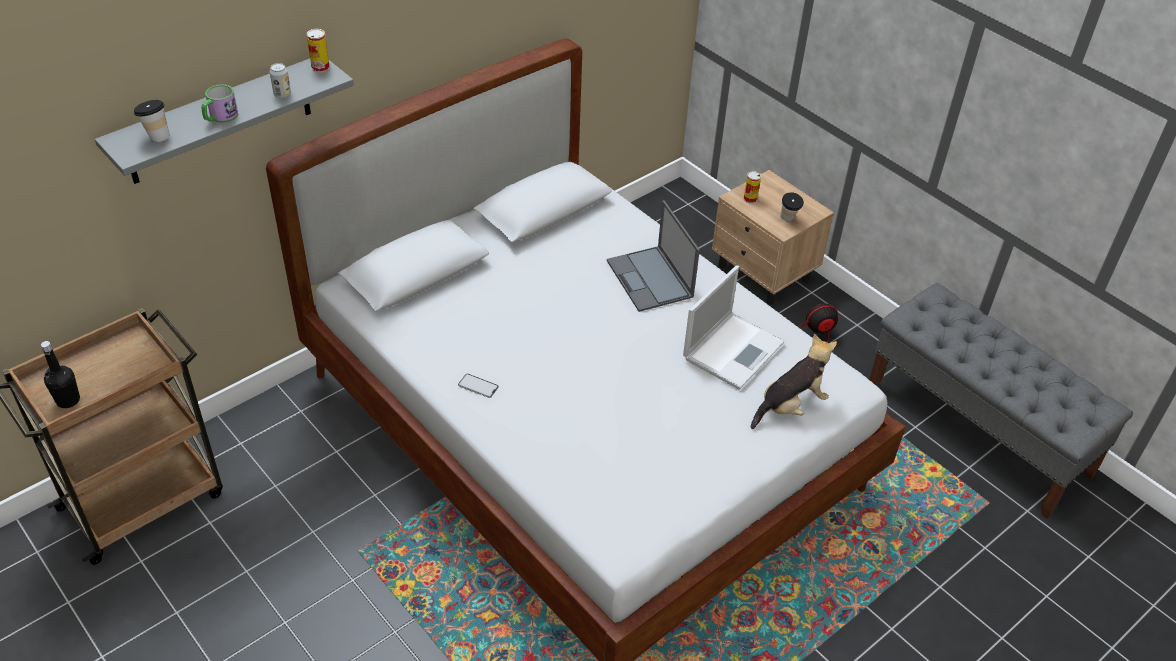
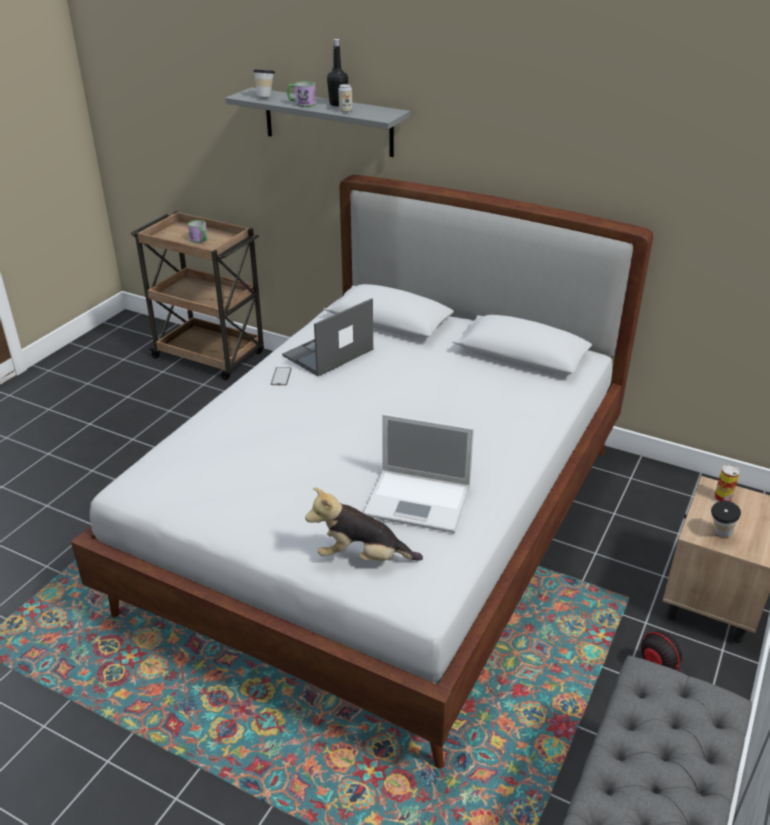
camera: 70 degrees right, 10 degrees down
(68, 400) = (168, 237): black bottle -> black bottle (338, 104)
(111, 370) = (200, 240): none -> mug
(320, 67) = (391, 113): can -> none
(650, 279) = (479, 429): laptop -> laptop (327, 353)
(790, 406) = (362, 557): plush toy -> plush toy turned 150 degrees clockwise

